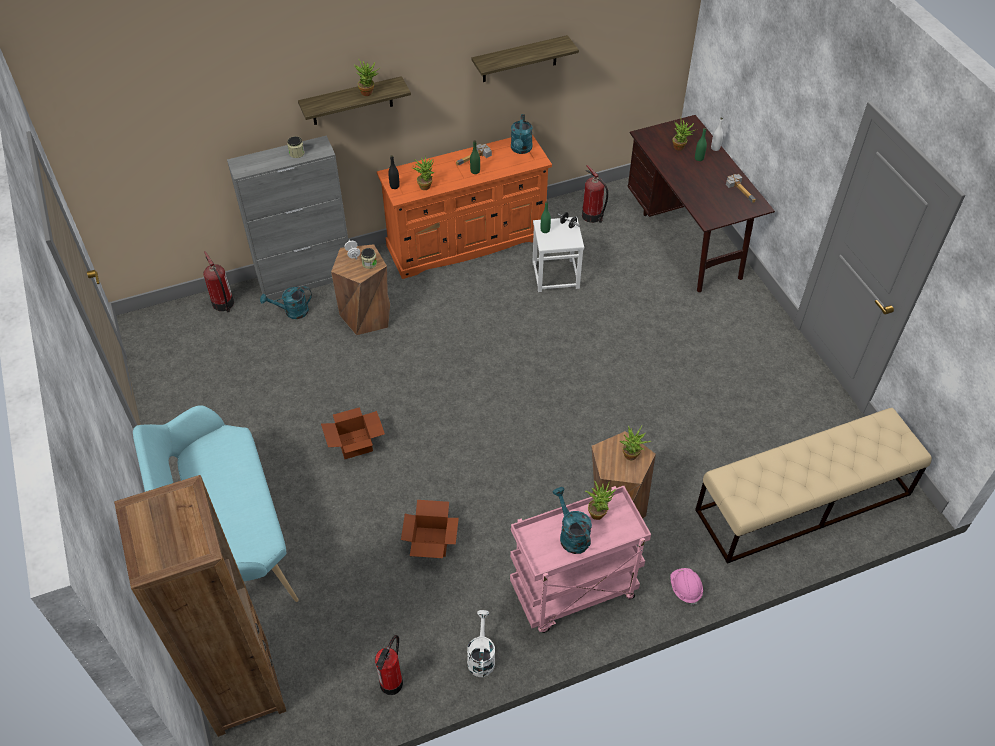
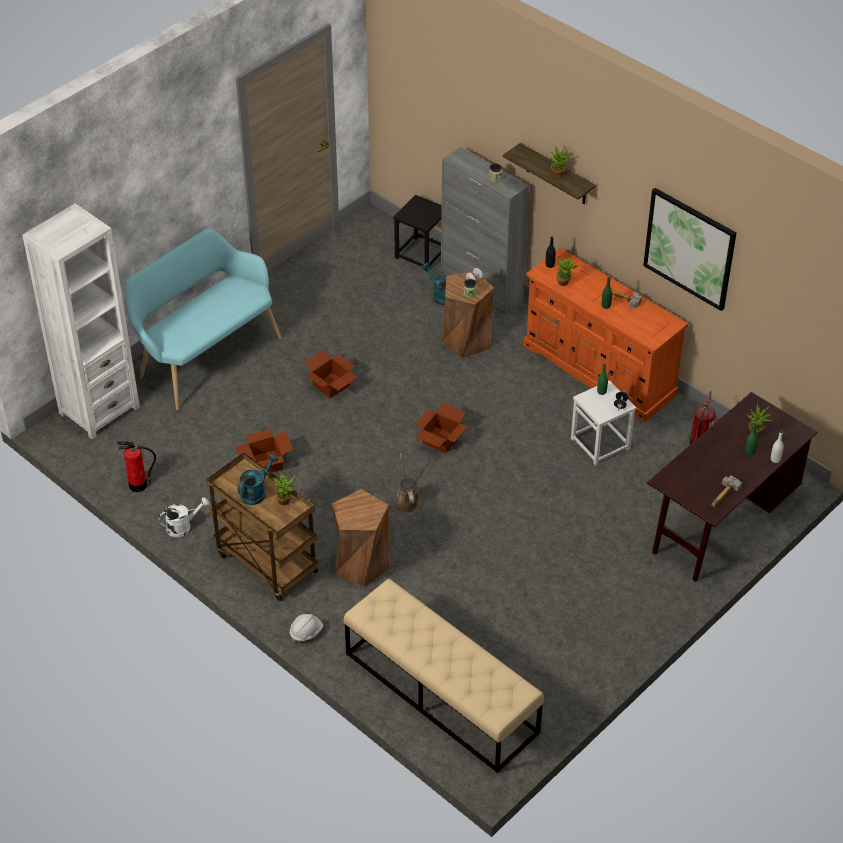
camera: 65 degrees right, 5 degrees down
(223, 304) = (421, 254): fire extinguisher -> black stool
(242, 686) = (99, 410): brown bookcase -> white bookcase
(485, 384) = (440, 440): none -> cardboard box
(519, 59) = (689, 248): shelf -> picture
(521, 149) = (658, 324): turquoise watering can -> none
(549, 439) = (407, 500): none -> brown watering can
(573, 593) = (265, 562): pink cart -> brown cart
(632, 457) = (363, 516): potted plant -> none
(685, 589) = (306, 632): pink hard hat -> white hard hat

